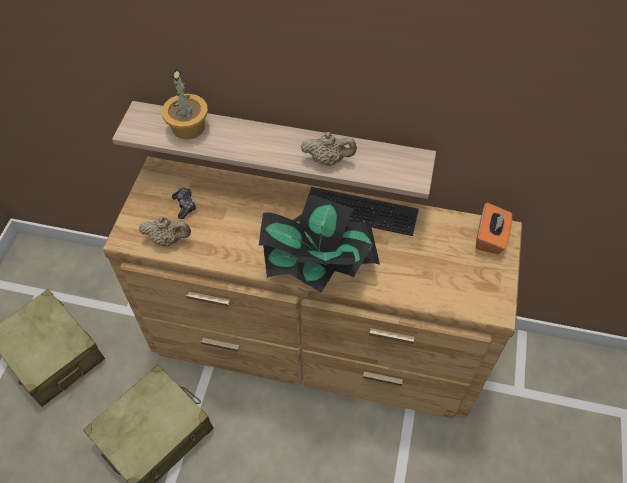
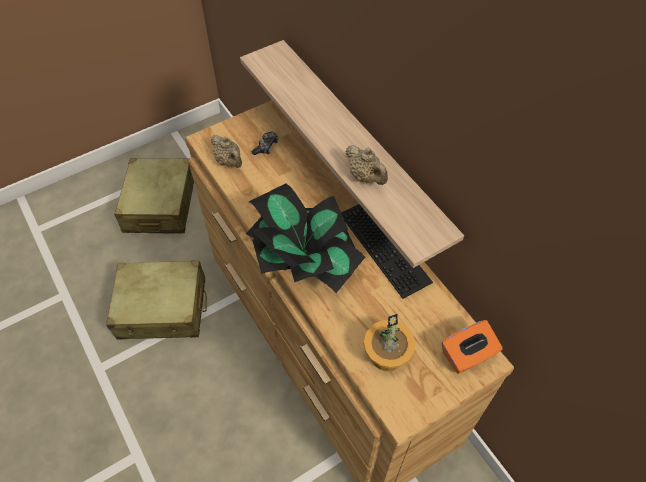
camera: 45 degrees right, 0 degrees up
(189, 127) = (297, 83): potted plant -> potted plant (387, 354)

